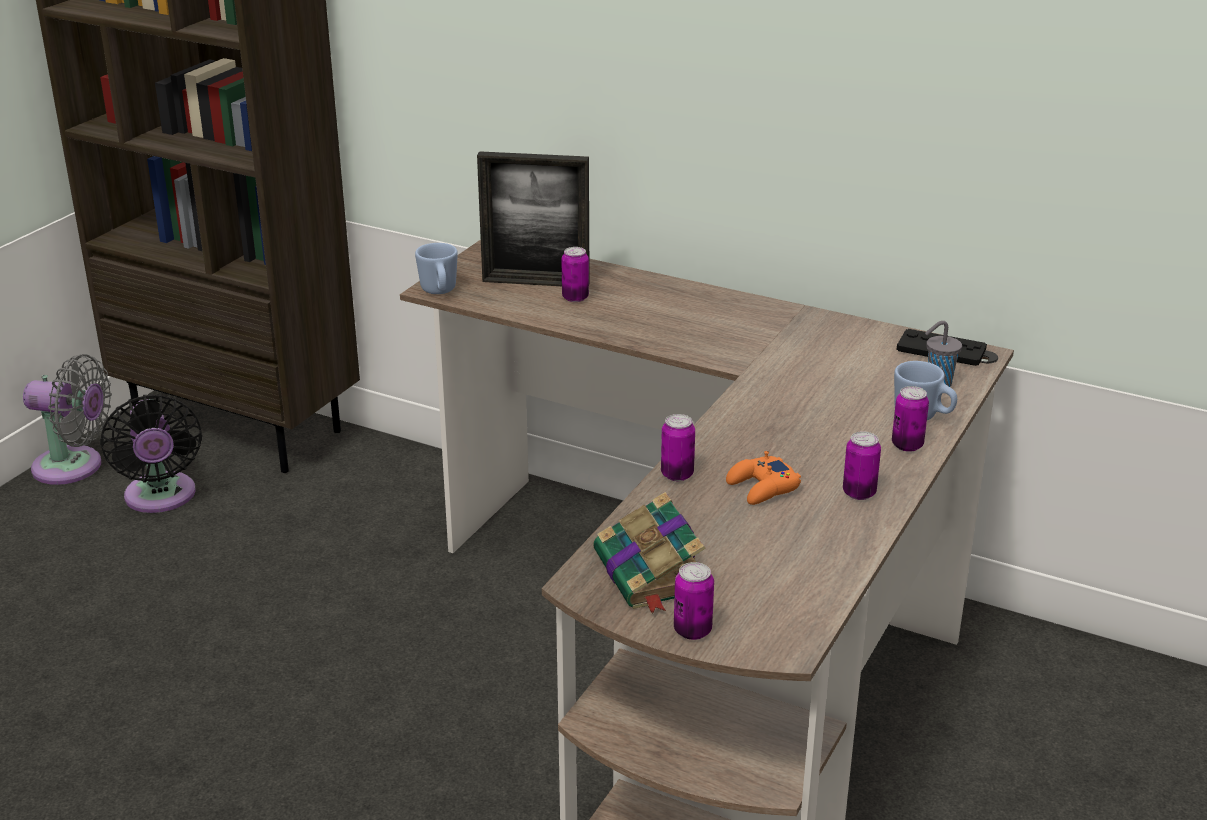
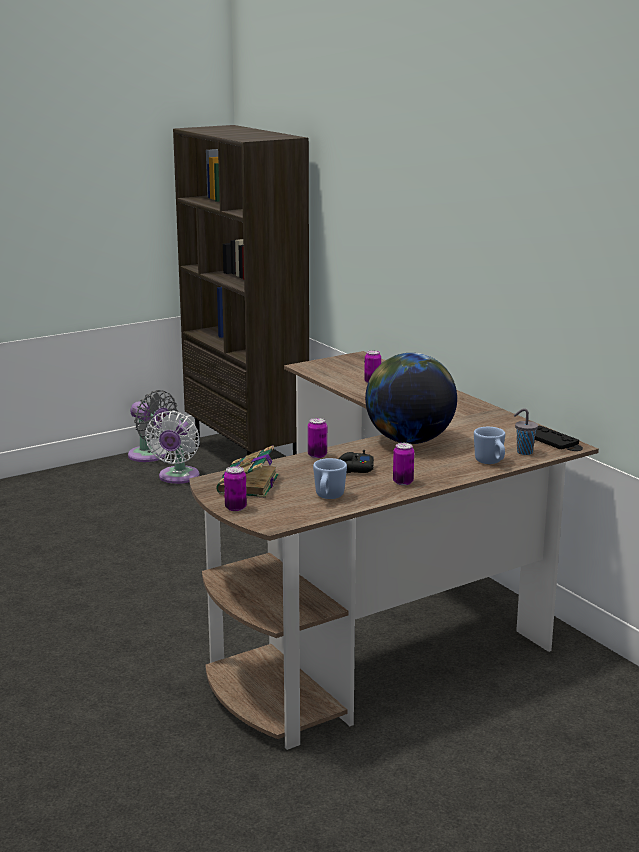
camera: 30 degrees right, 10 degrees down
(161, 498) = (177, 477): black fan -> white fan
(439, 292) = (304, 368): blue mug -> blue mug (328, 497)
(535, 282) = (360, 372): picture frame -> none
(762, 487) = (354, 469): orange game controller -> black game controller
(767, 405) = (409, 440): none -> globe
(907, 445) = (462, 471): can -> none

